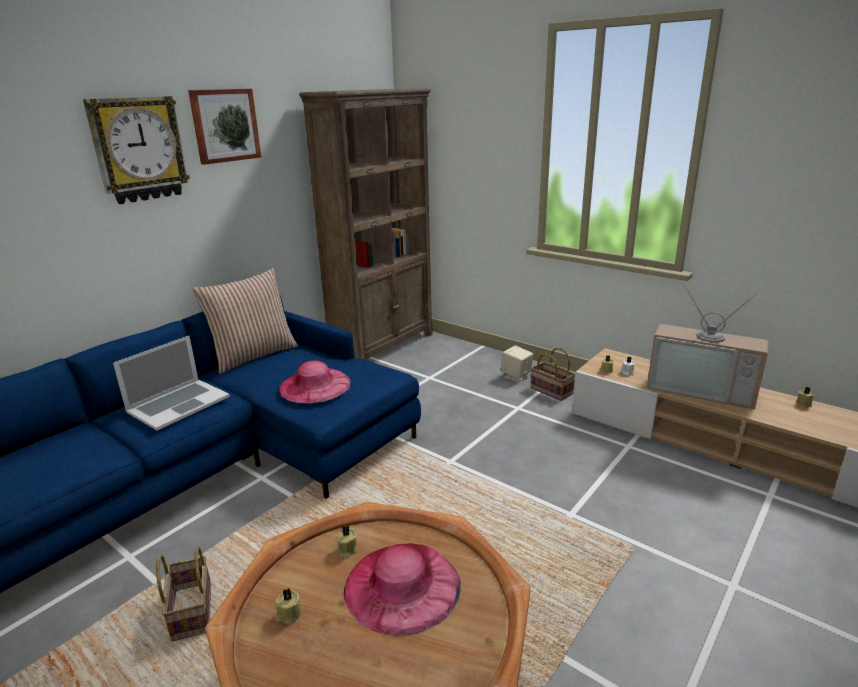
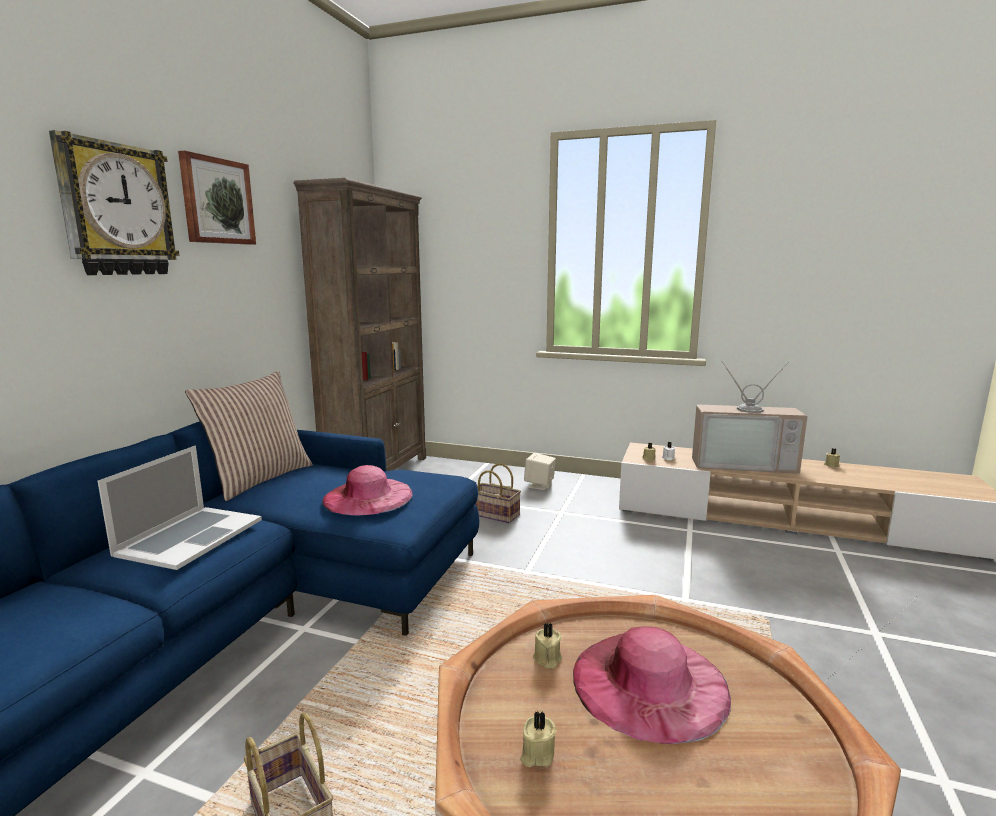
camera: 20 degrees left, 10 degrees down
(550, 391) = (581, 493): basket -> basket (493, 515)

